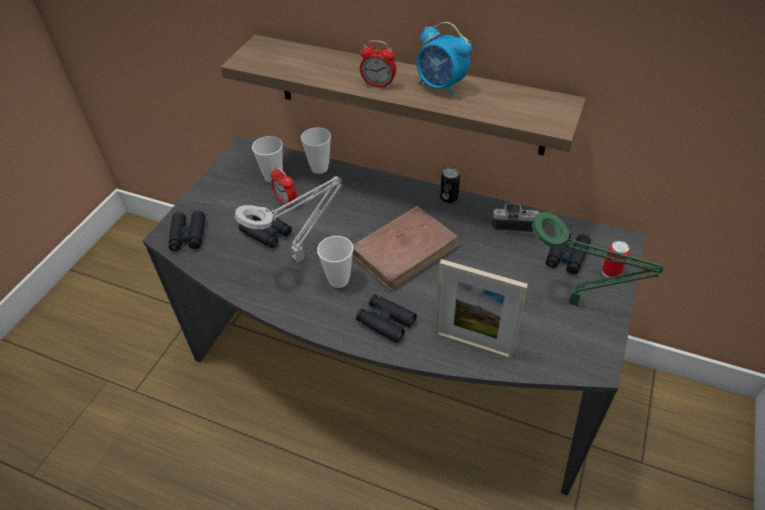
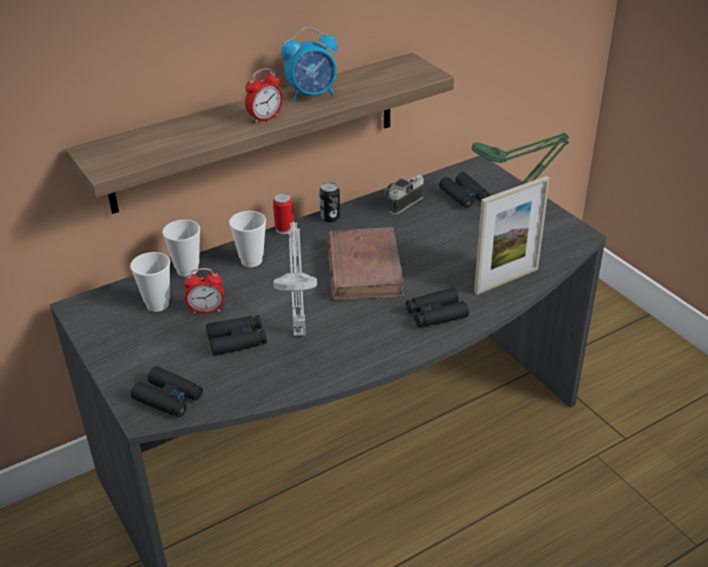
camera: 55 degrees left, 10 degrees down
(338, 280) = (356, 320): cup -> cup (251, 261)
(611, 272) = (501, 186): can -> can (284, 229)

